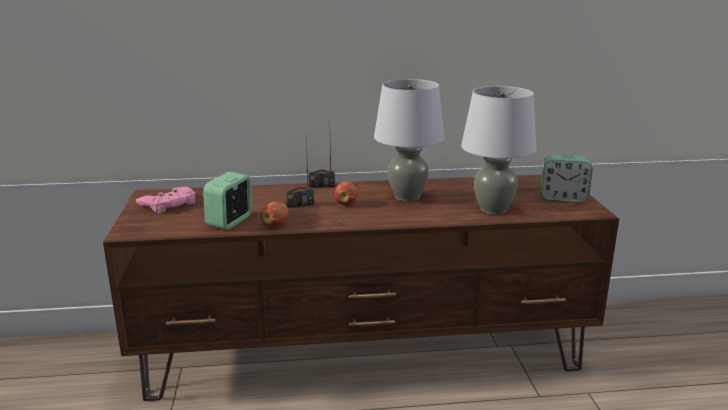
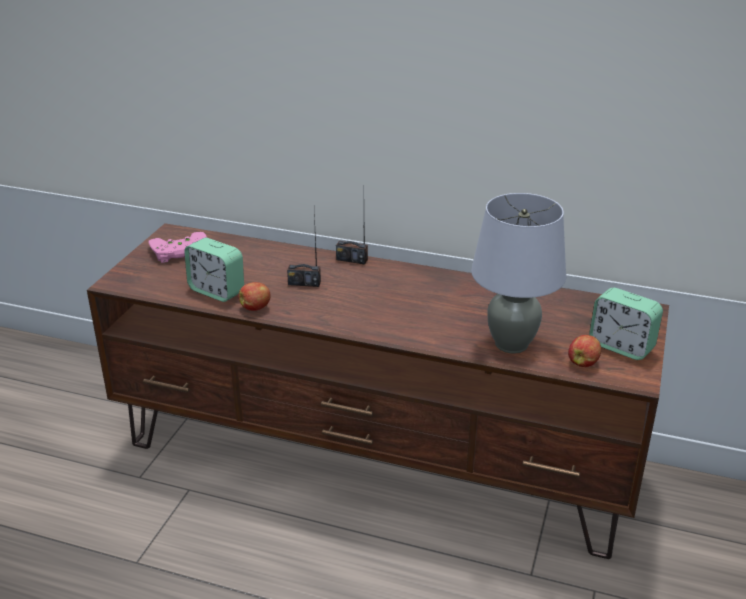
camera: 25 degrees right, 10 degrees up
(230, 221) = (217, 291): alarm clock -> alarm clock turned 105 degrees counterclockwise
(346, 203) = (353, 293): apple -> apple (583, 363)
(407, 197) = (430, 300): grey table lamp -> none

